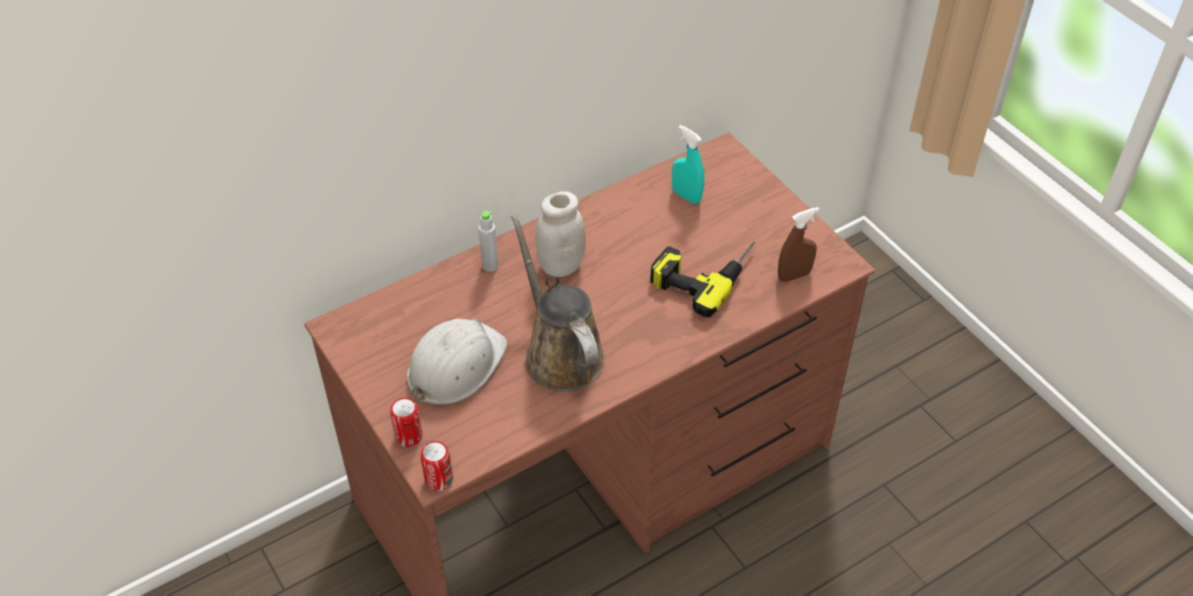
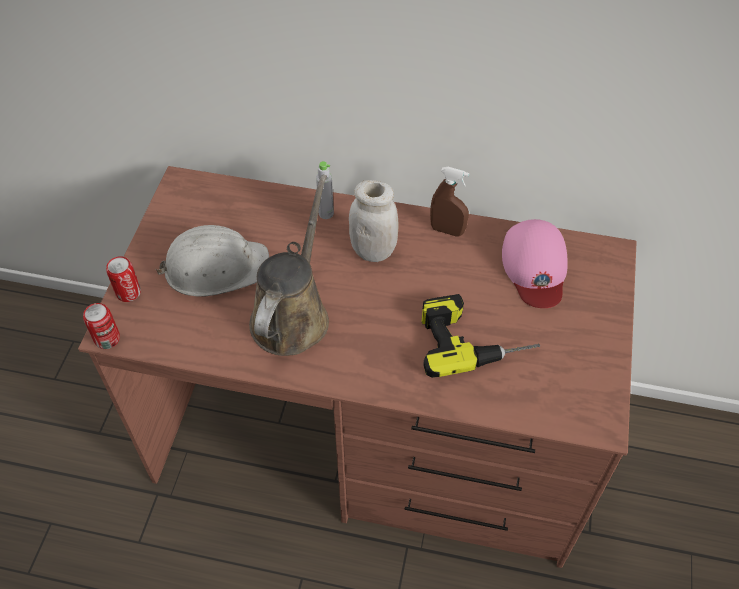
camera: 45 degrees right, 5 degrees up
(686, 196) = (535, 267): turquoise spray bottle -> pink cap
(794, 275) = (546, 400): brown spray bottle -> brown spray bottle (447, 230)

